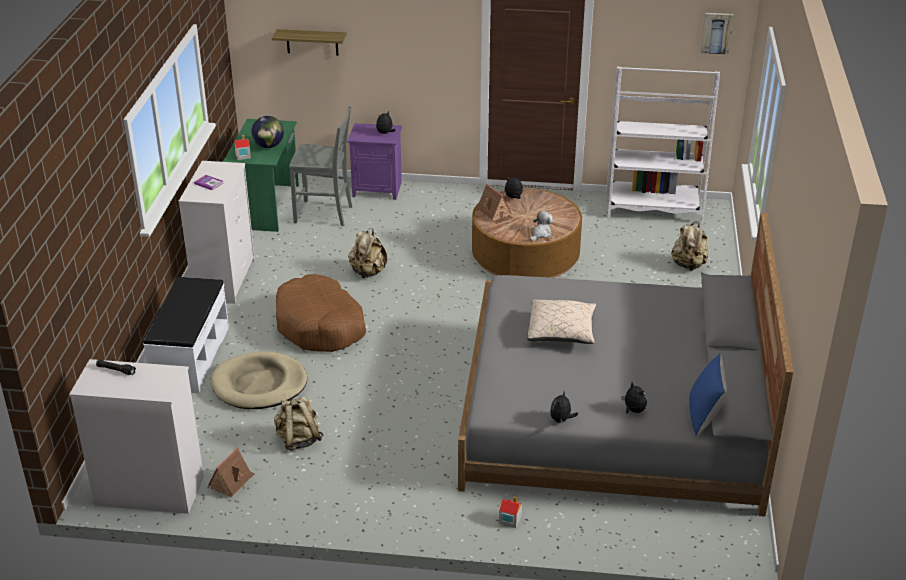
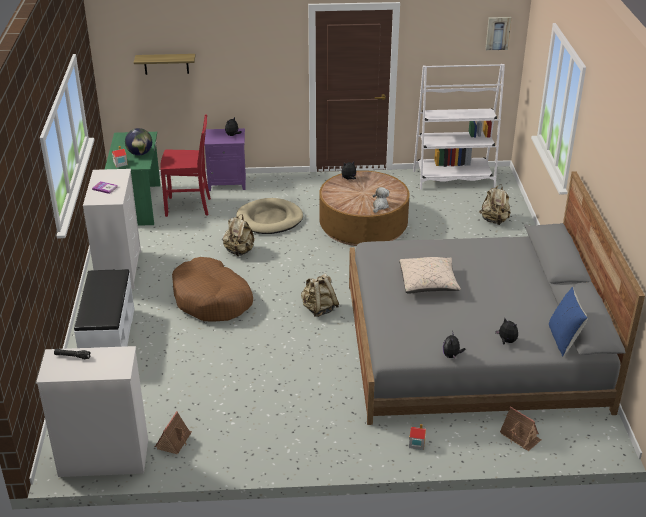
camera: 10 degrees left, 0 degrees up
(259, 384) = (174, 355): beige dog bed -> beige dog bed (269, 219)
(298, 440) = (221, 398): beige backpack -> beige backpack (319, 309)
(324, 214) = (189, 207): grey chair -> red chair
(495, 214) = (338, 193): toy house -> toy house (520, 436)

